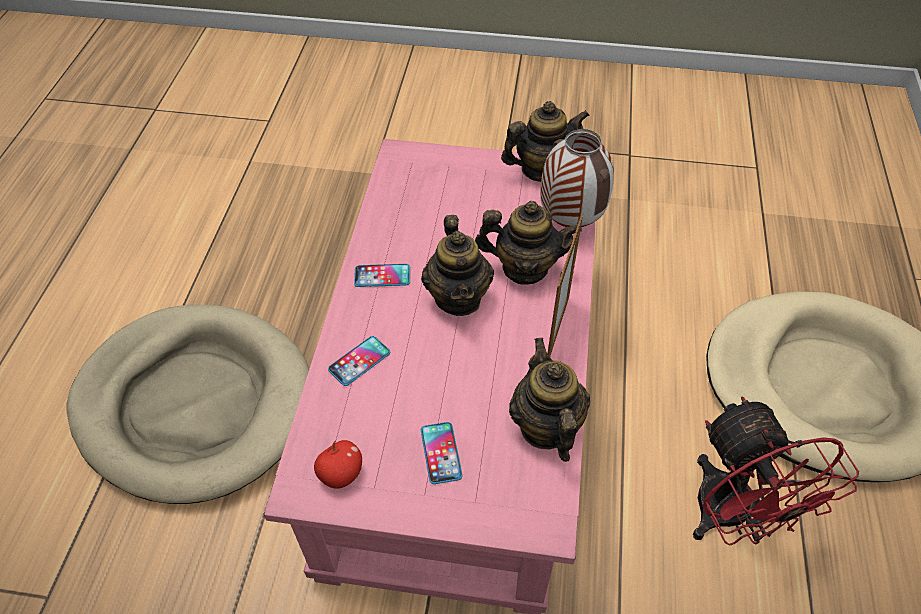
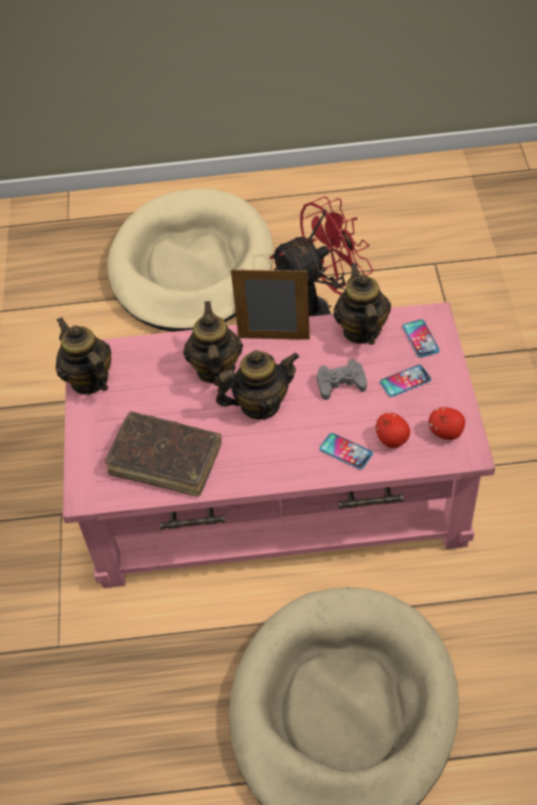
camera: 100 degrees left, 0 degrees up
(356, 412) = (392, 439): none -> apple
(382, 276) = (252, 462): phone -> phone (420, 339)
(415, 211) = (165, 460): none -> brown book
(462, 381) = (340, 383): none -> grey game controller
(545, 427) = (361, 330): teapot -> teapot turned 105 degrees clockwise
(569, 222) = (154, 350): vase -> none

